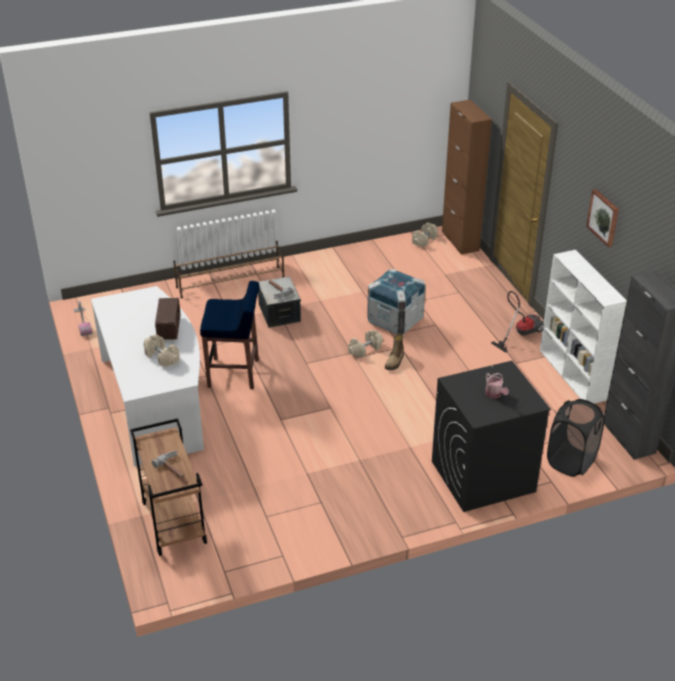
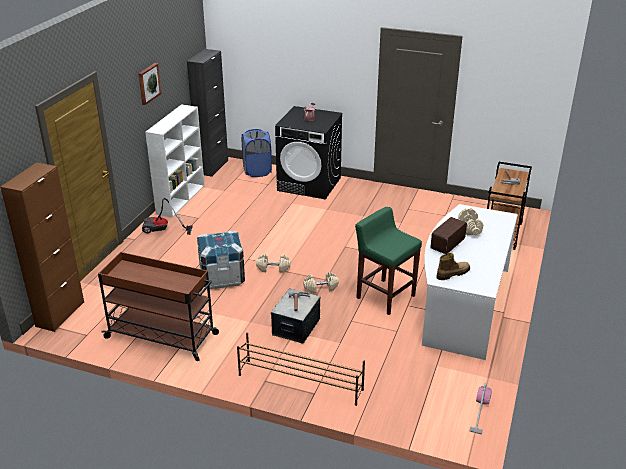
camera: 140 degrees left, 5 degrees down
(234, 374) = (385, 296): blue stool -> green stool
(366, 263) = (163, 336): none -> brown cart
(395, 362) = (266, 252): boot -> boot (452, 273)
(424, 240) = (82, 331): beige dumbbell -> beige dumbbell (321, 288)
(571, 461) = (257, 171): black laundry basket -> blue laundry basket

